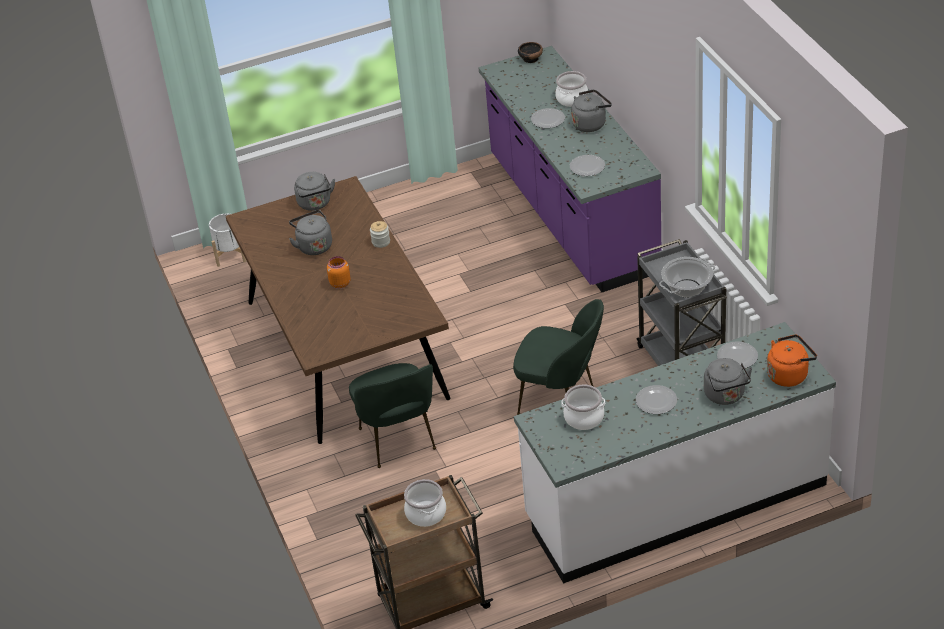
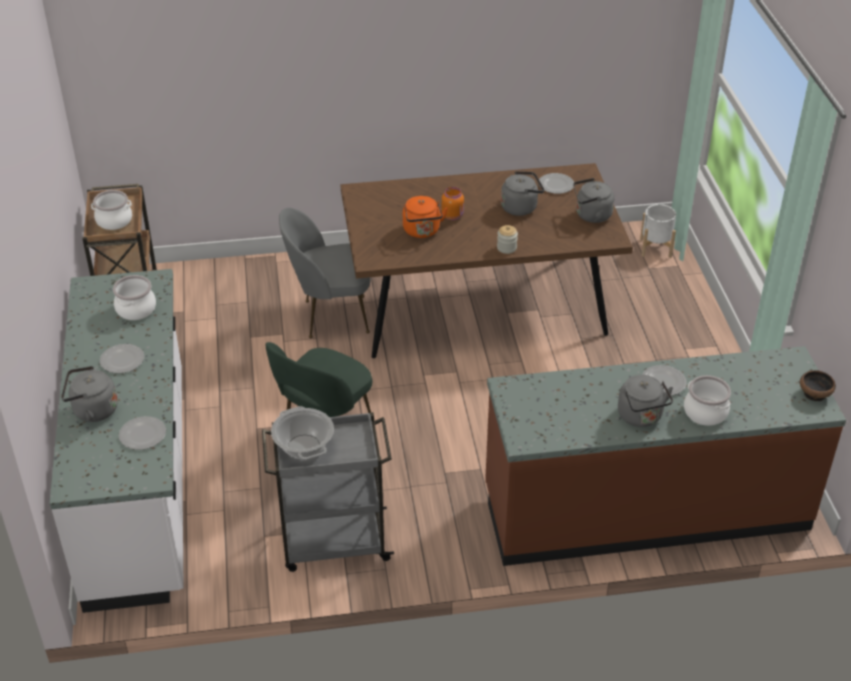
camera: 100 degrees right, 0 degrees up
(399, 444) = (329, 317): green chair -> grey chair
(570, 216) = (645, 509): purple counter -> brown counter
(587, 167) = (547, 395): plate -> plate (555, 185)
(789, 374) = (87, 468): orange kettle -> orange kettle (422, 231)

